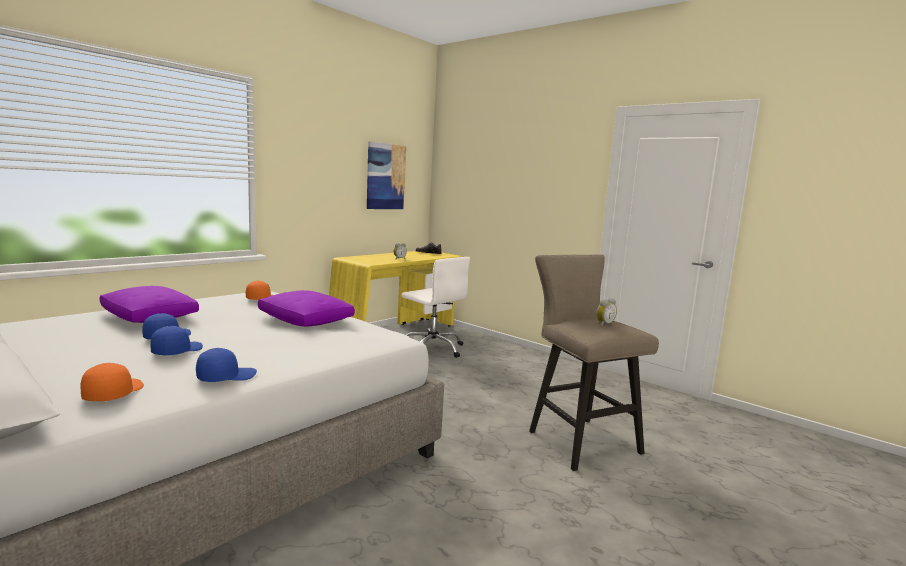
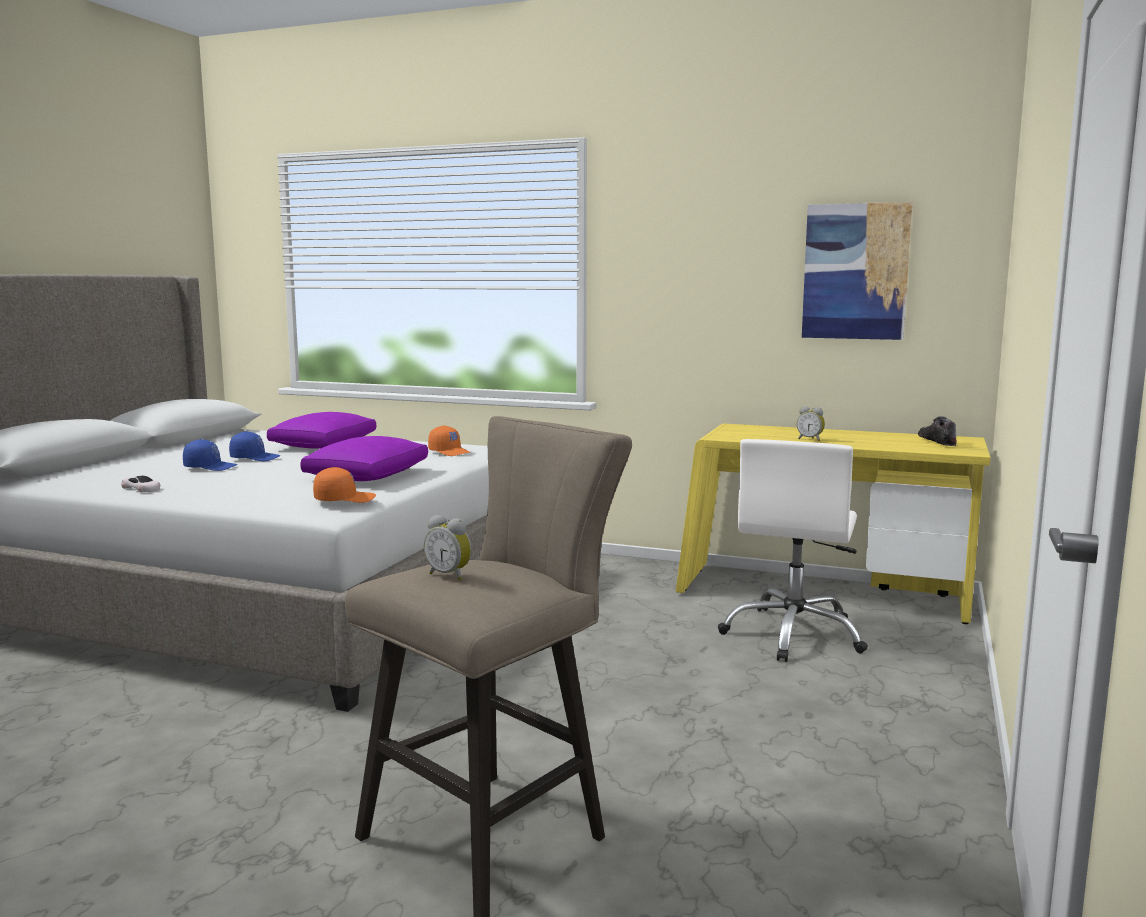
camera: 70 degrees right, 0 degrees up
(113, 393) = (94, 477): orange cap -> orange cap (344, 499)
(226, 376) = (141, 488): blue cap -> white toy car

